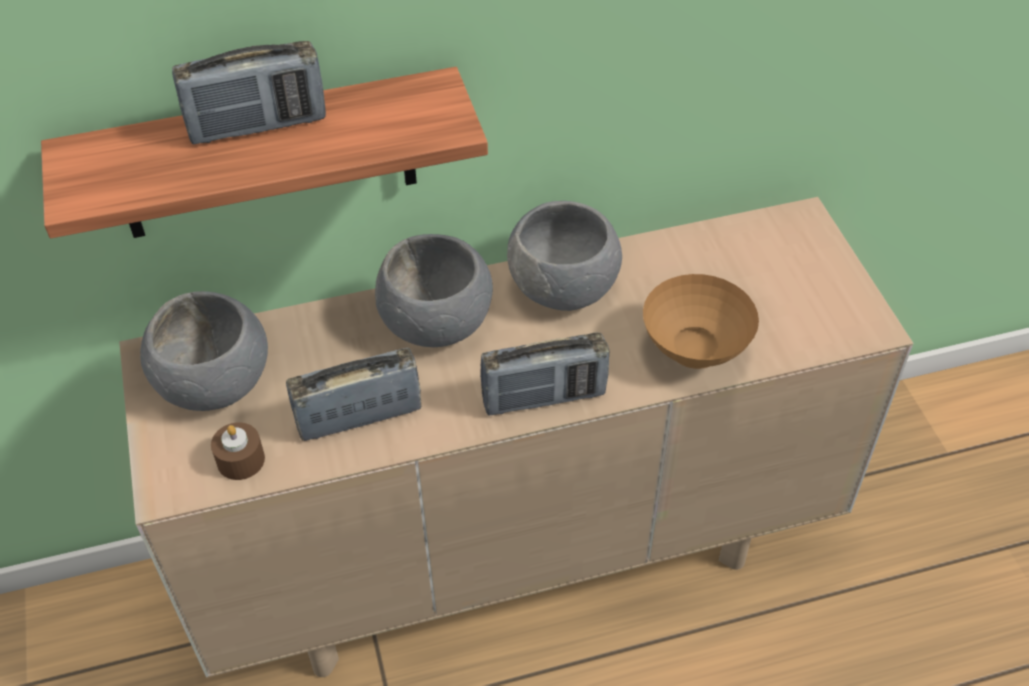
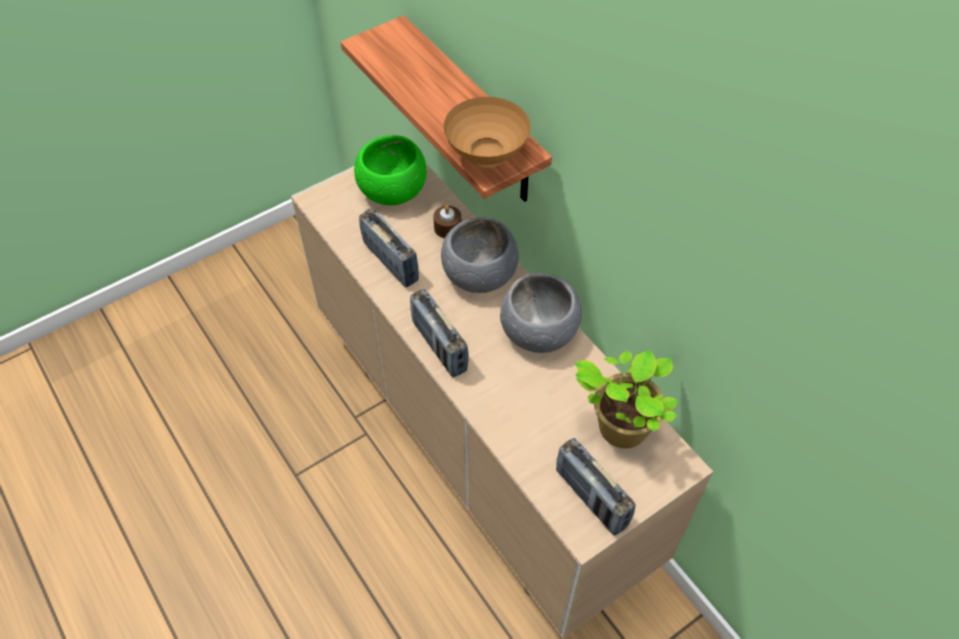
camera: 70 degrees right, 5 degrees up
(214, 381) = (392, 190): grey bowl -> green bowl
(241, 460) = (343, 221): brown candle -> brown candle (447, 228)
(258, 126) = (451, 89): radio -> radio (591, 498)
(692, 351) = (511, 420): brown bowl -> brown bowl (485, 155)
(738, 255) = (619, 428): none -> potted plant

